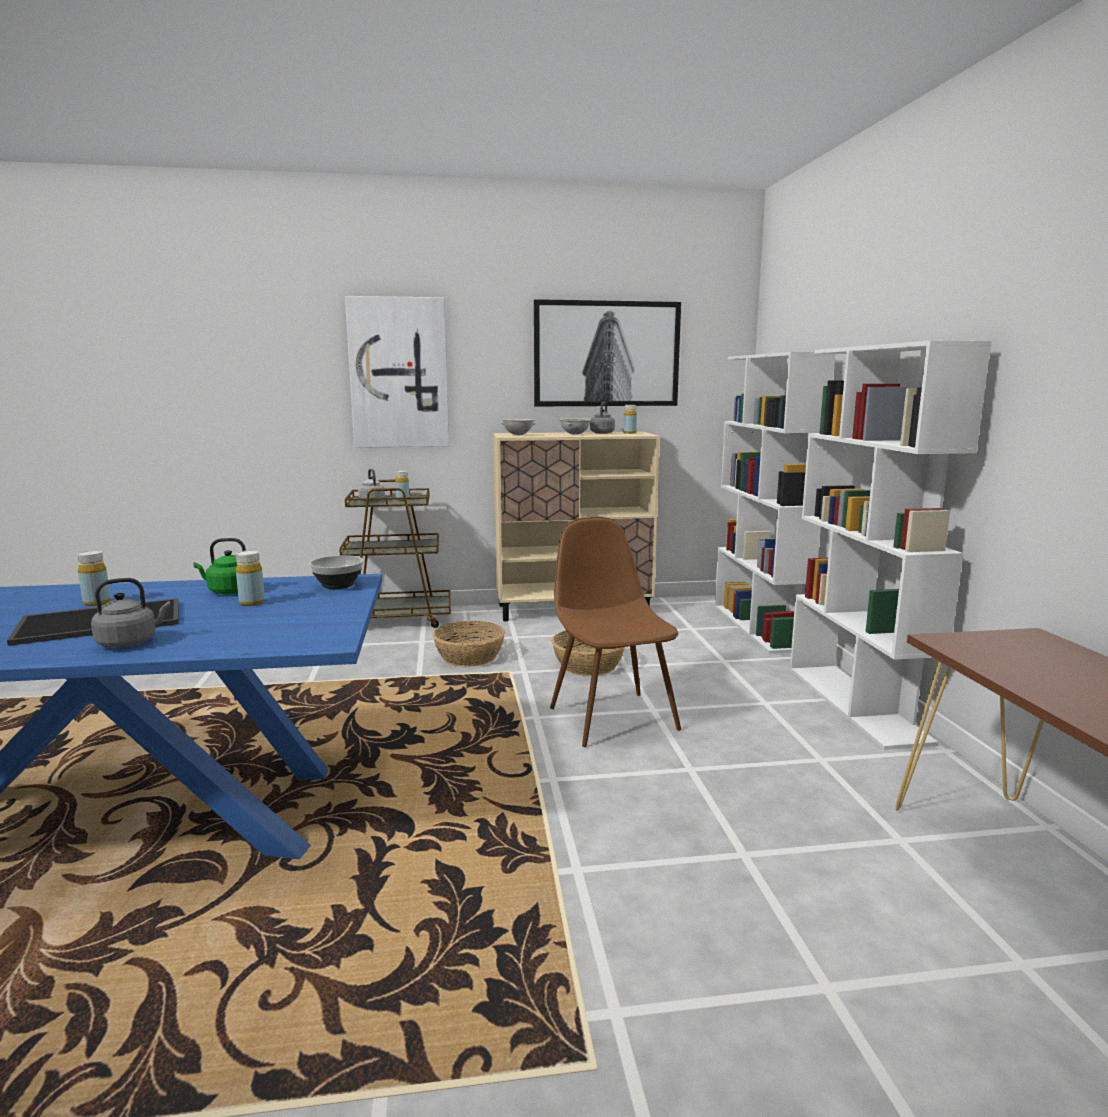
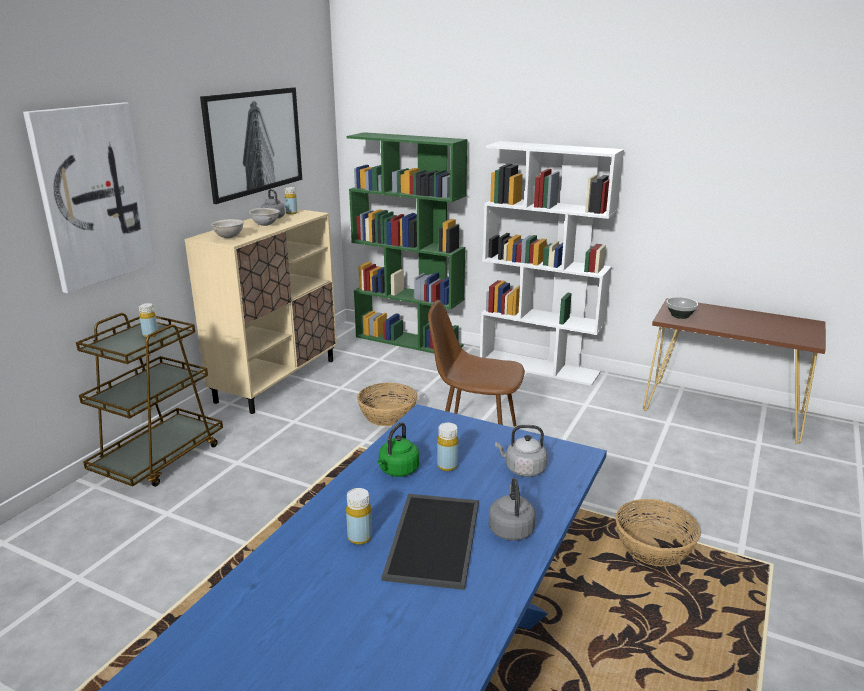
camera: 55 degrees left, 10 degrees up
(337, 585) = (435, 426): bowl -> bowl (680, 316)
(371, 501) = (125, 347): grey kettle -> grey kettle (522, 469)
(470, 656) = (305, 452): basket -> basket (654, 546)
(759, 627) = (409, 341): white bookcase -> green bookcase

